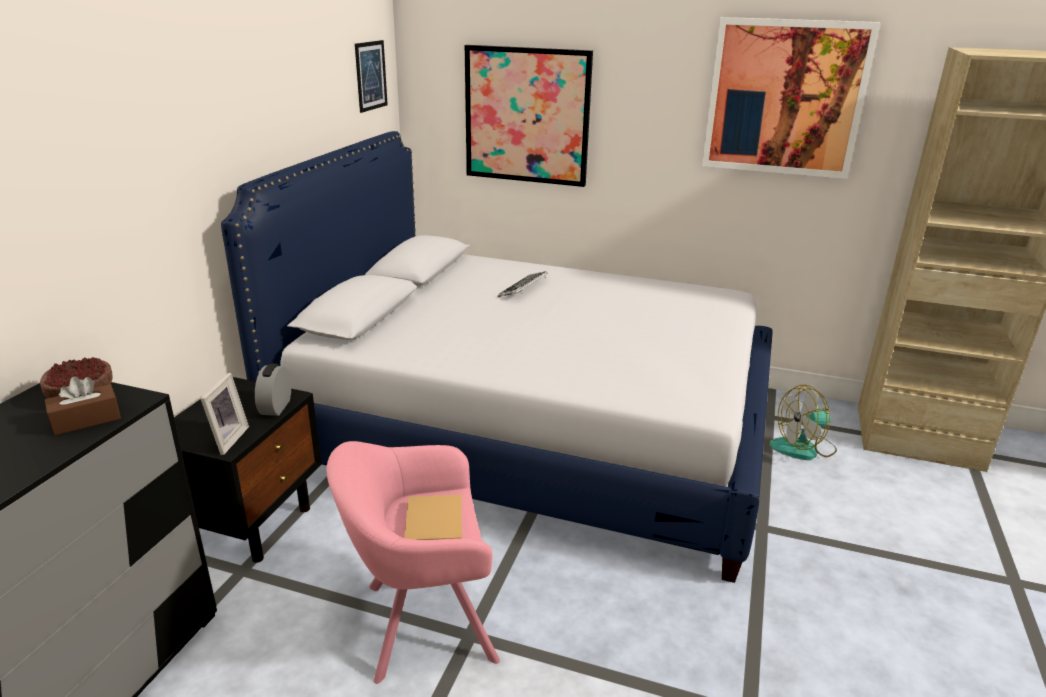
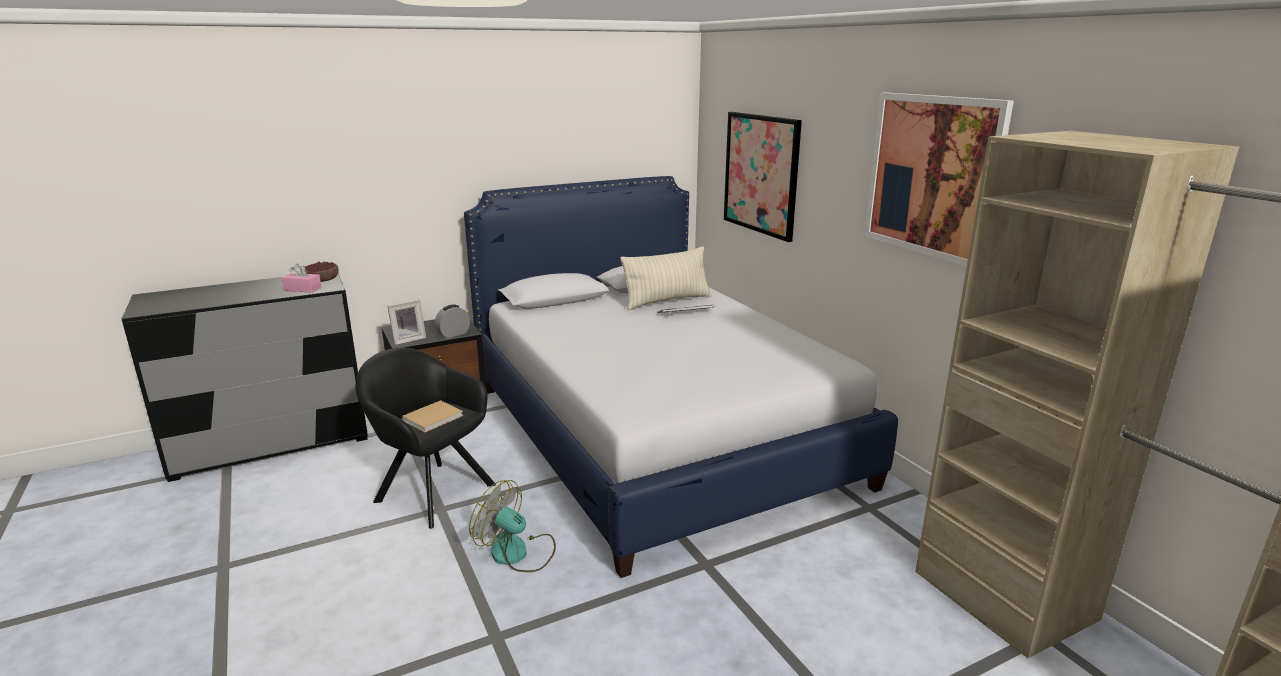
camera: 45 degrees right, 5 degrees down
(86, 420) = (302, 289): brown tissue box -> pink tissue box
(371, 76) = (659, 132): picture -> none
(420, 622) = (431, 490): pink armchair -> black armchair
(478, 282) = (667, 301): none -> beige pillow
(803, 448) = (854, 541): fan -> fan (517, 553)

